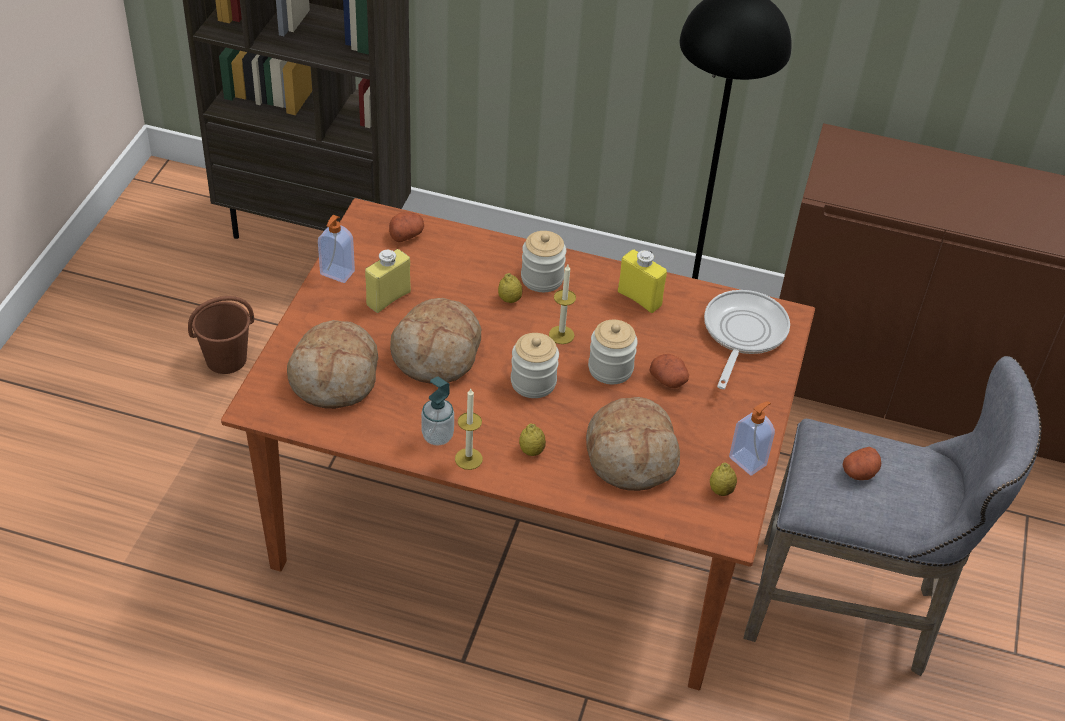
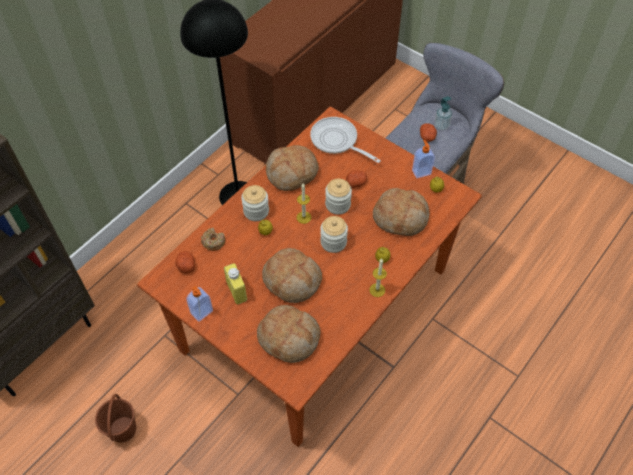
camera: 65 degrees left, 10 degrees up
(437, 436) = (355, 299): soap dispenser -> soap dispenser (441, 126)
(462, 249) = (213, 241): none -> donut
(639, 298) = (292, 173): yellow bottle -> bread

